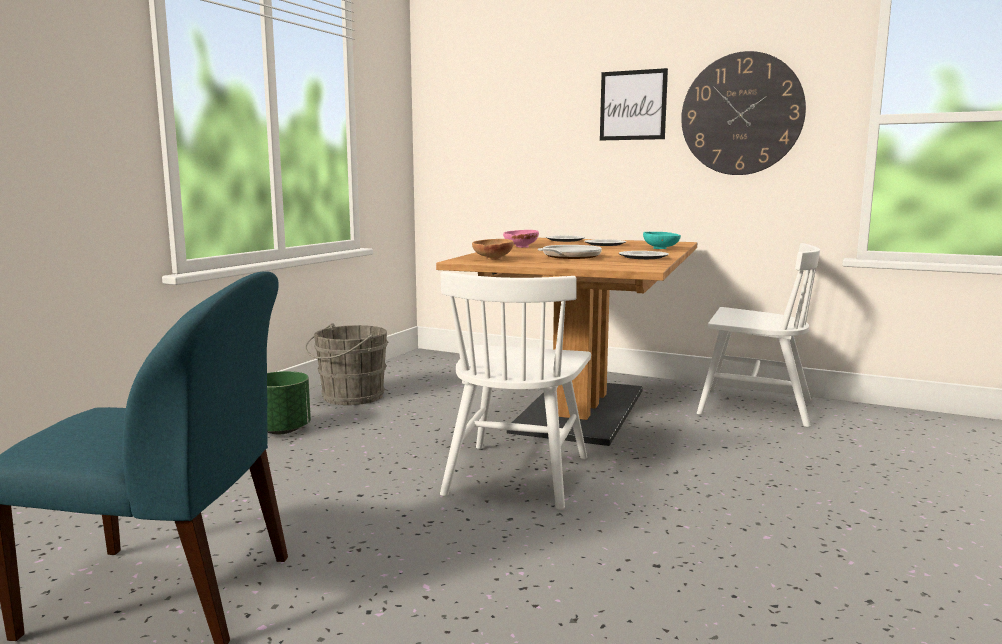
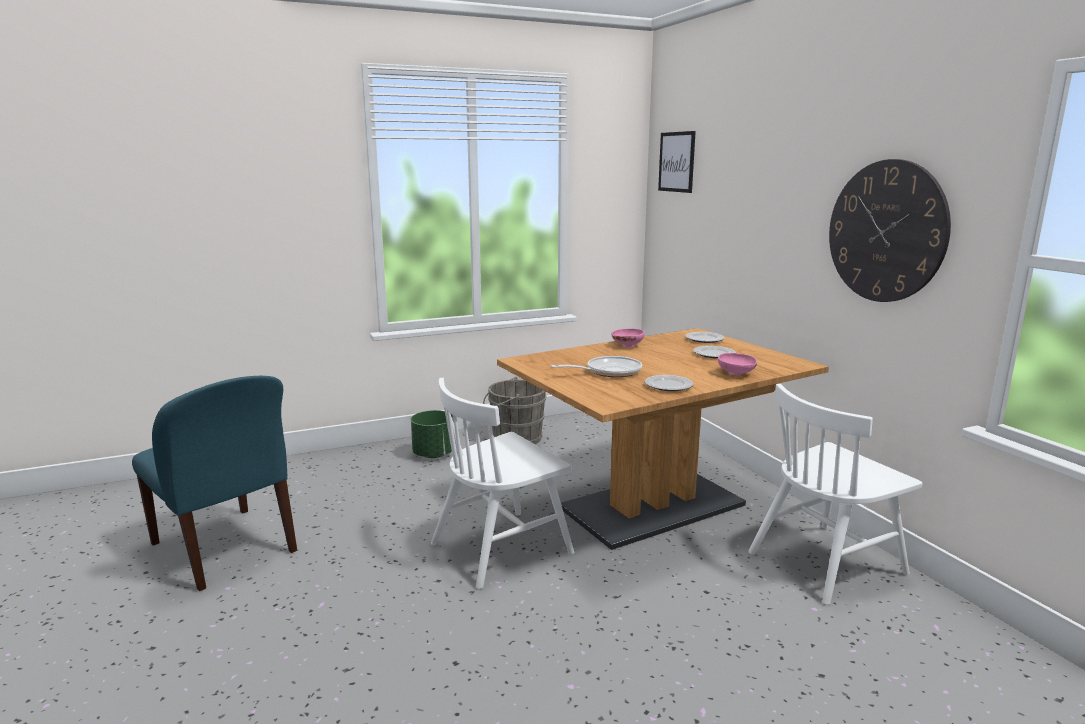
camera: 40 degrees right, 5 degrees up
(492, 259) = (543, 363): brown bowl -> none
(633, 105) = (793, 208): picture -> picture (676, 162)
(661, 249) = (736, 374): turquoise bowl -> pink bowl
(754, 407) = (826, 562): white chair -> white chair turned 90 degrees clockwise

